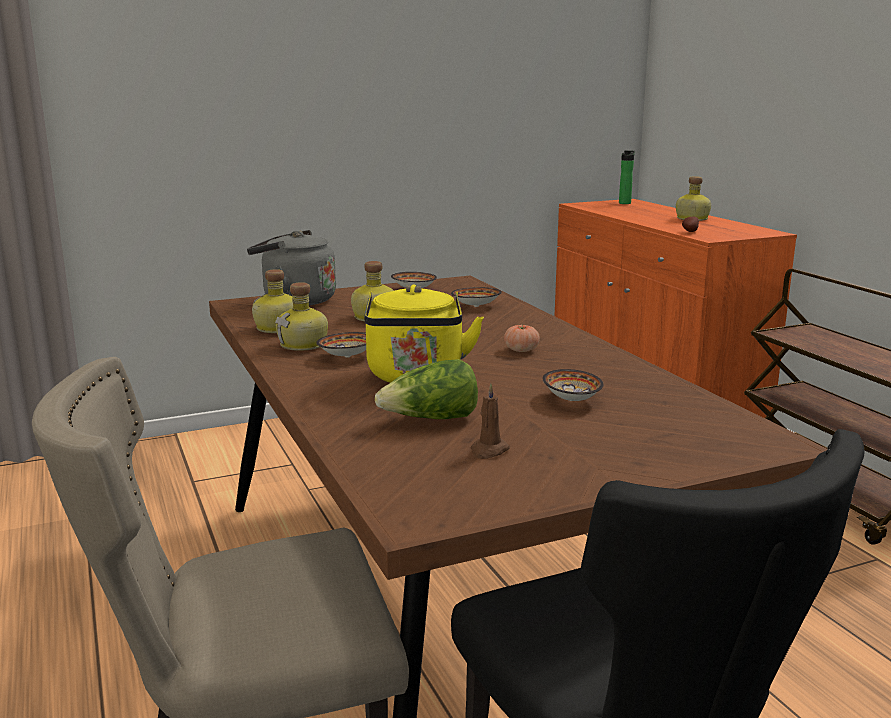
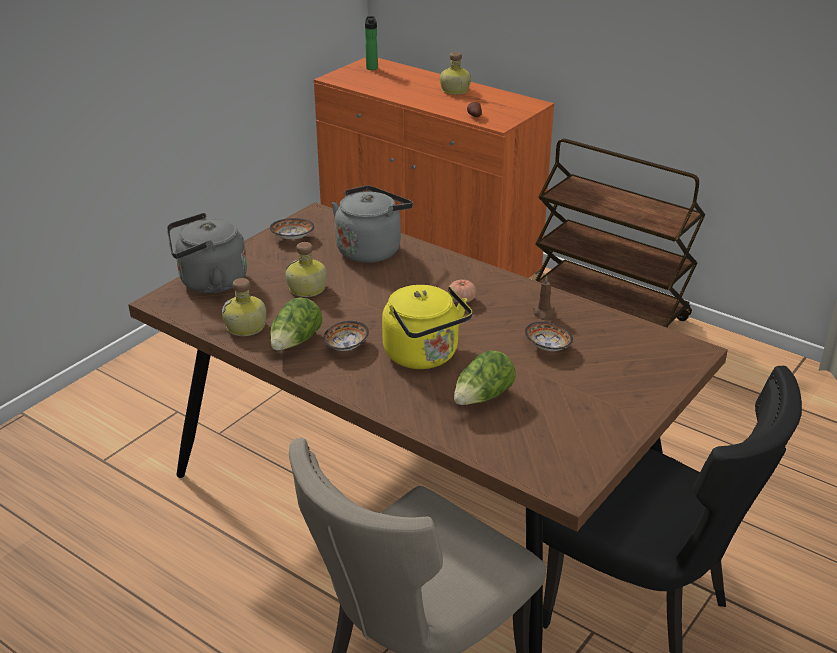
camera: 30 degrees left, 15 degrees up
(304, 345) = (295, 342): bottle -> lettuce
(477, 306) = (371, 249): bowl -> grey kettle
(488, 451) = (548, 415): brown candle -> brown candle (543, 313)

